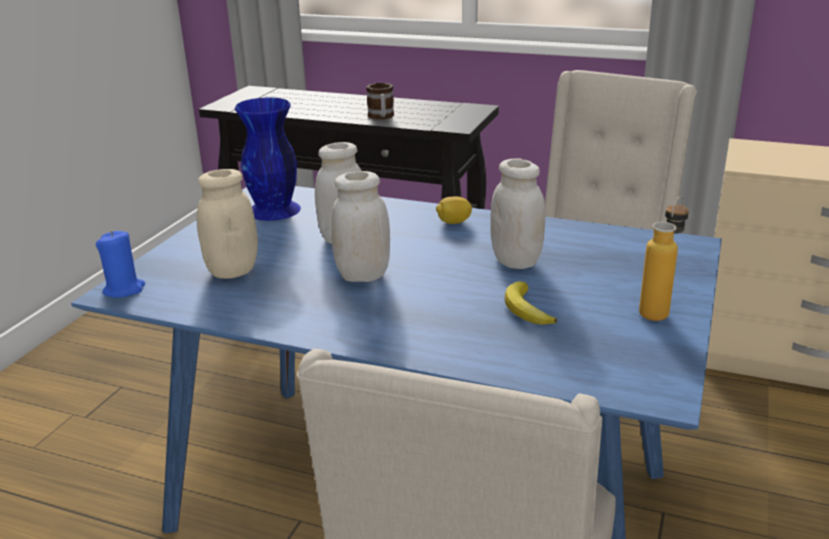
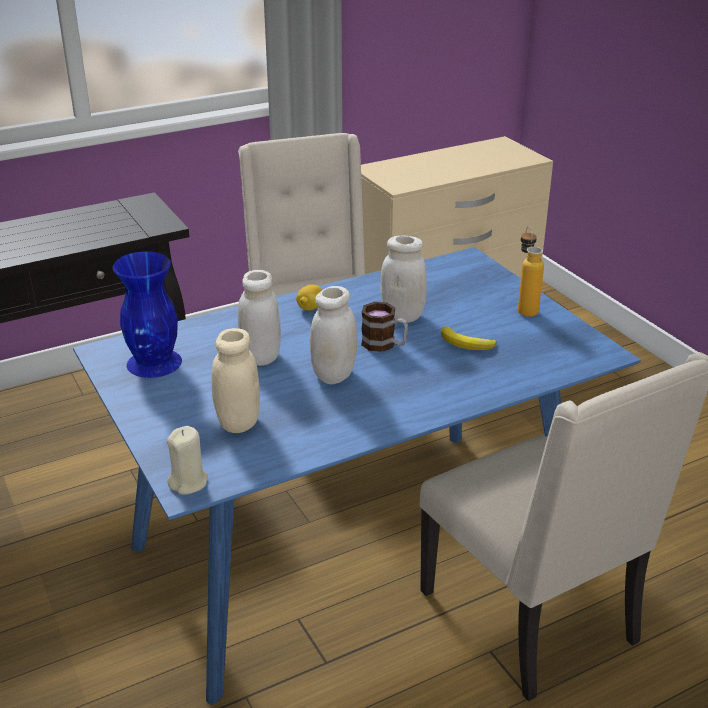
camera: 50 degrees left, 5 degrees up
(124, 289) = (188, 482): blue candle -> beige candle
(381, 117) = (76, 239): mug -> mug (384, 345)

